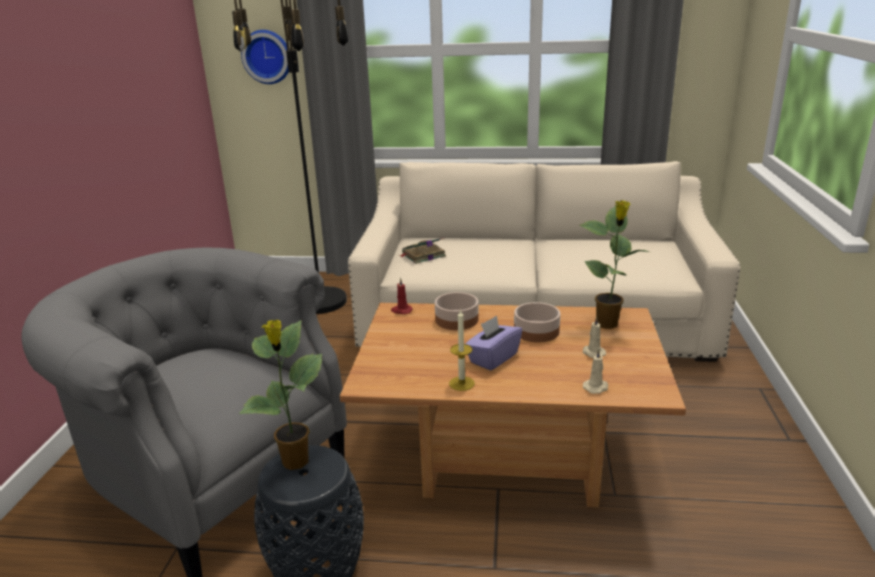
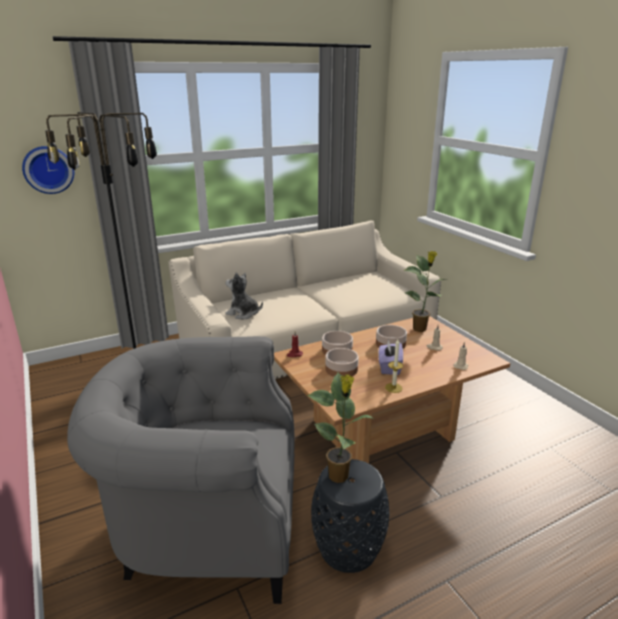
camera: 35 degrees left, 0 degrees up
(423, 255) = (243, 314): book -> plush toy
(430, 342) = (341, 369): none -> bowl

